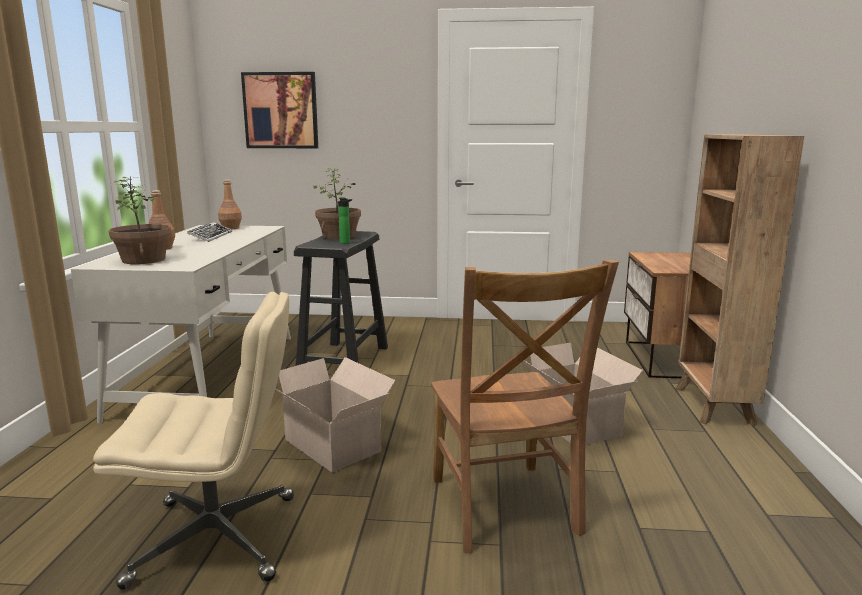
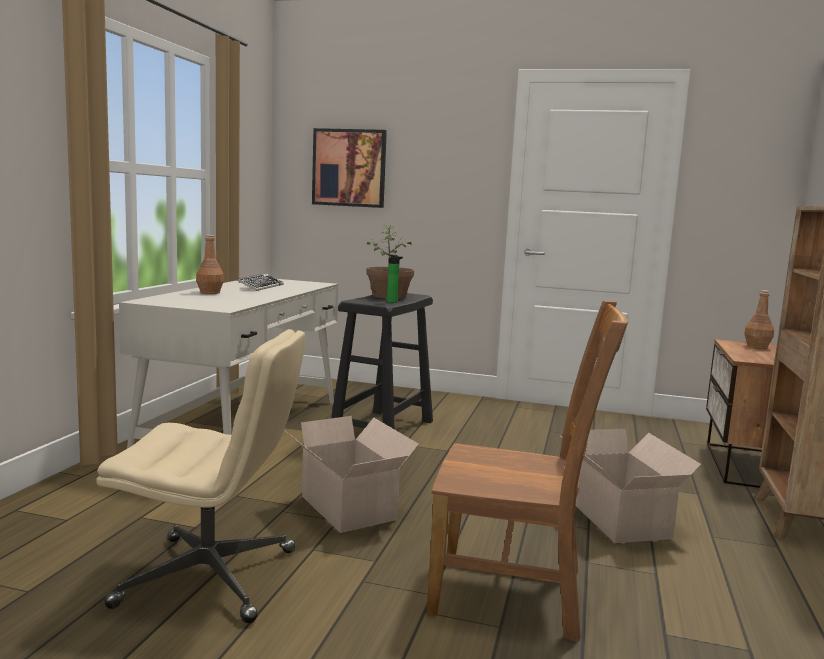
camera: 10 degrees right, 5 degrees down
(144, 260) = (189, 300): potted plant -> none
(231, 228) = (284, 281): brown bottle -> brown bottle (757, 346)
(504, 509) = (515, 593): brown chair -> brown chair turned 75 degrees counterclockwise

